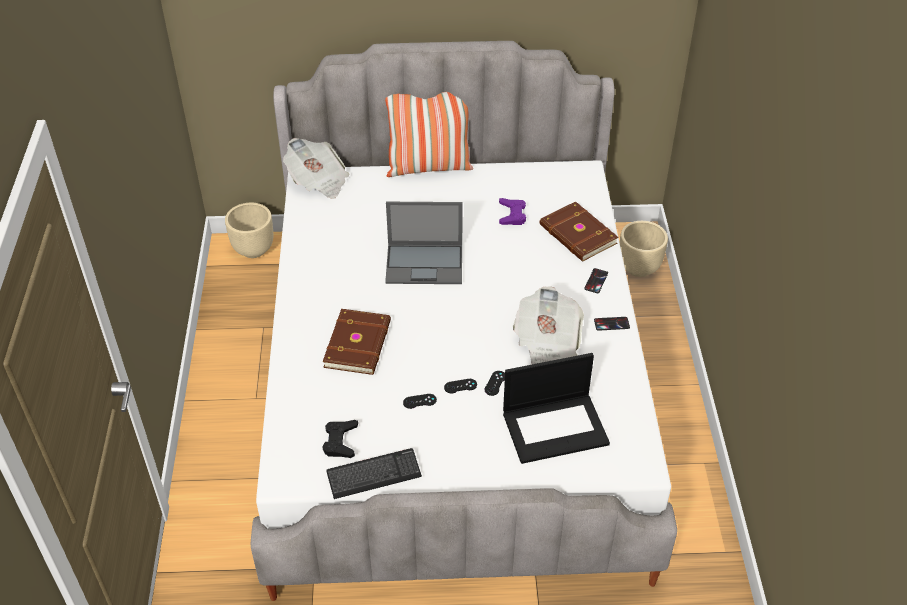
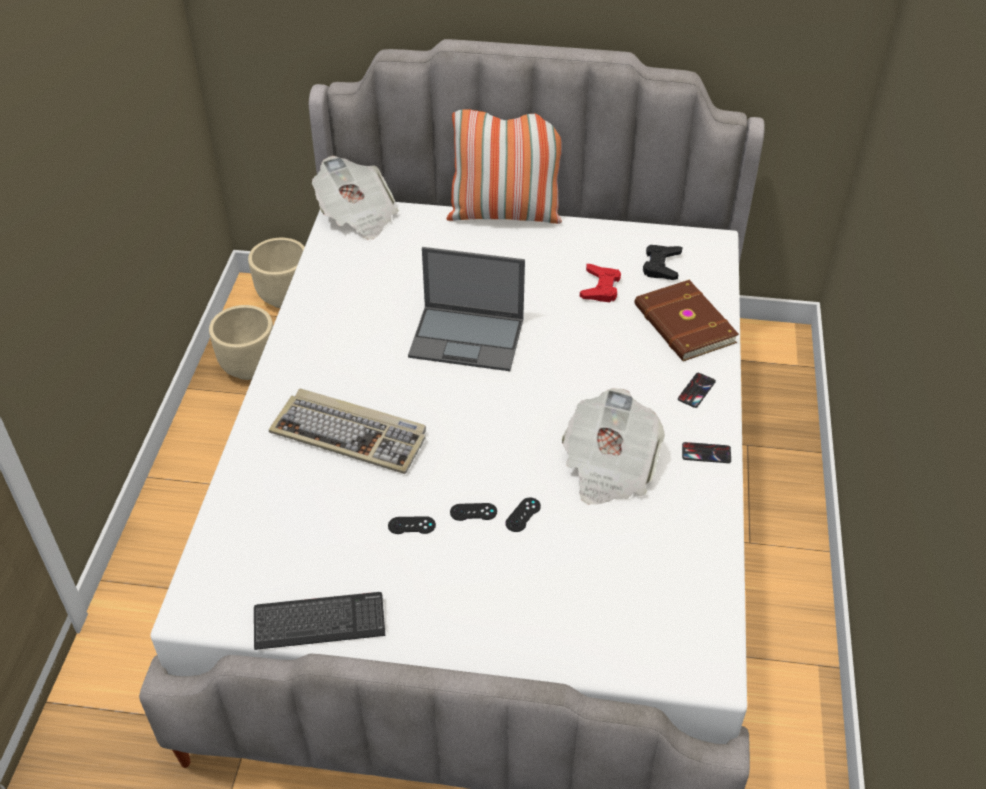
camera: 10 degrees right, 0 degrees up
(340, 441) = (288, 567): black game controller -> black game controller (661, 266)
(359, 344) = (351, 434): brown book -> keyboard
(512, 215) = (600, 287): purple game controller -> red game controller
(556, 427) = (594, 591): laptop -> none
(638, 269) = (774, 384): beige planter -> beige planter (248, 369)

